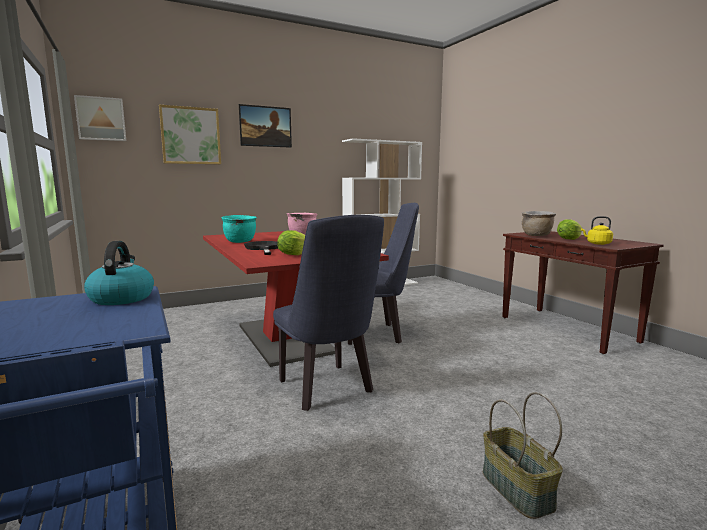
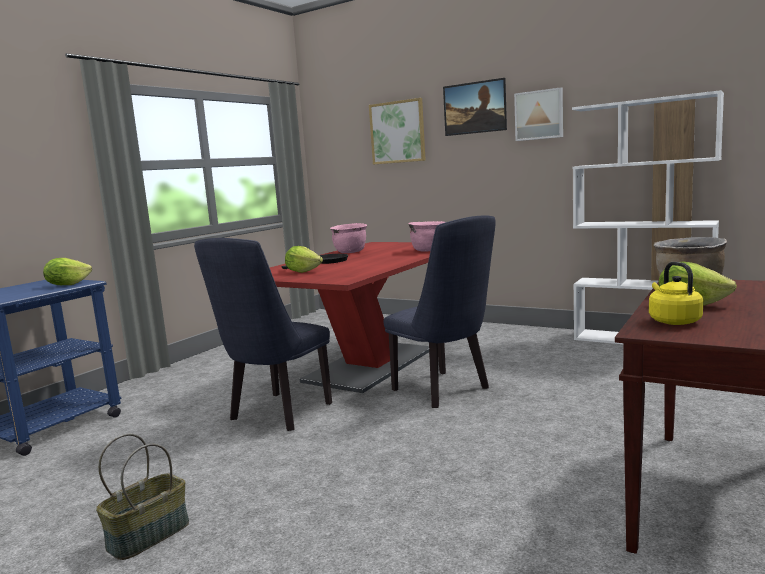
camera: 60 degrees right, 0 degrees up
(101, 119) = (330, 127): picture -> picture (539, 115)
(121, 298) = (67, 285): kettle -> lettuce
(240, 242) = (350, 252): turquoise cooking pot -> pink cooking pot

